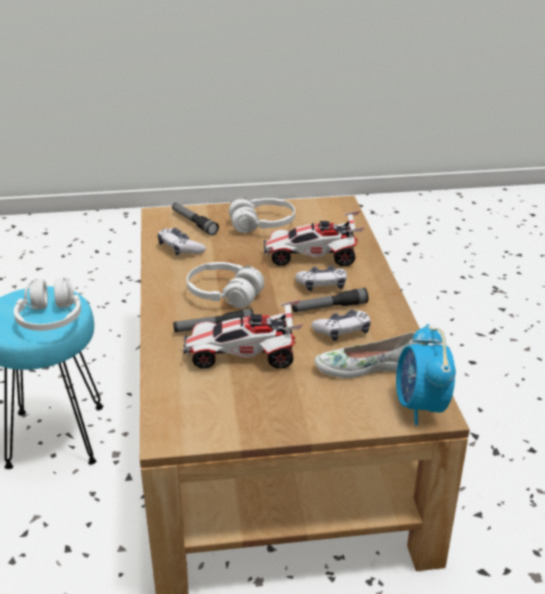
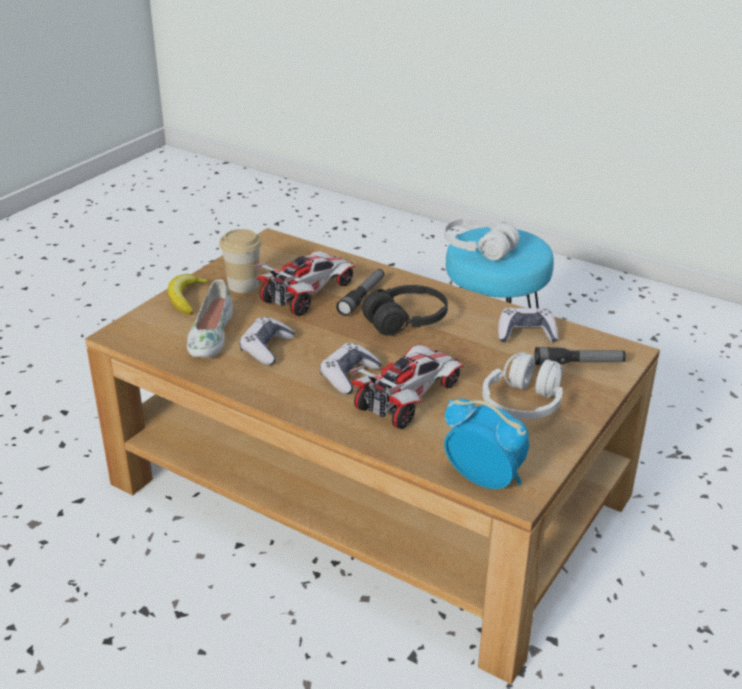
camera: 130 degrees right, 0 degrees up
(224, 295) = (406, 321): white headphones -> black headphones
(274, 398) = (243, 285): none -> cup
(329, 307) = (308, 360): flashlight -> none
(339, 415) = (186, 298): none -> banana
(366, 366) = (210, 335): white shoe -> white shoe turned 150 degrees clockwise
(420, 407) = (135, 331): alarm clock -> alarm clock (484, 479)

